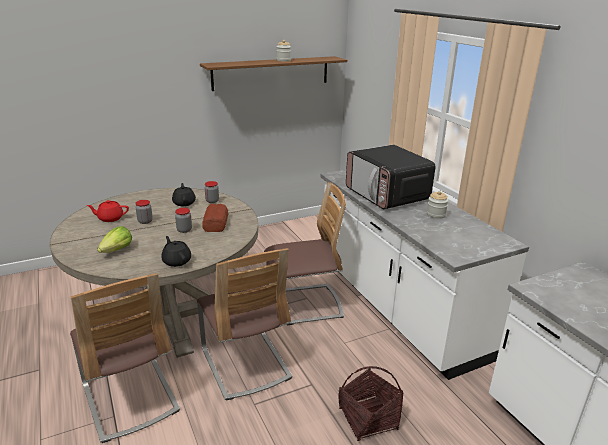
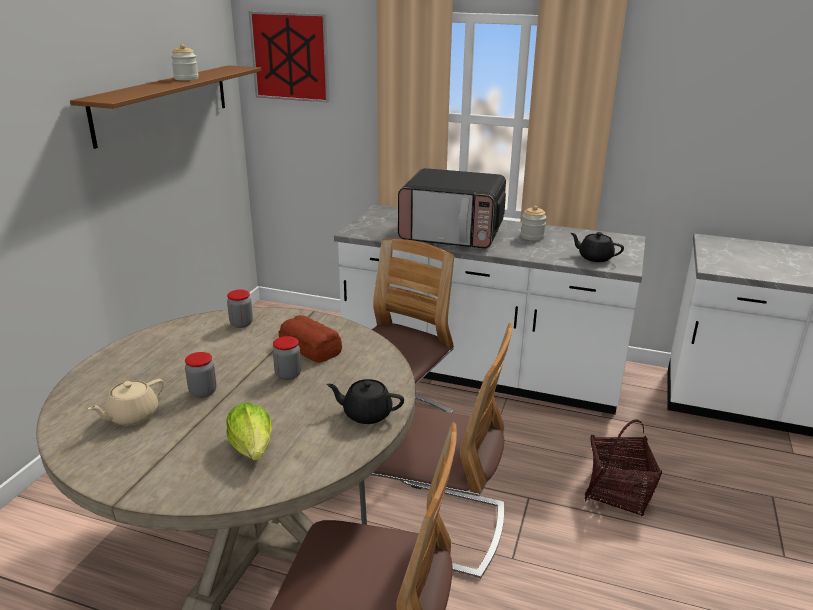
camera: 45 degrees left, 0 degrees up
(110, 218) = (132, 416): red teapot -> beige teapot
(184, 203) = (205, 343): black teapot -> black teapot (594, 257)
(366, 55) = (290, 57): none -> picture

